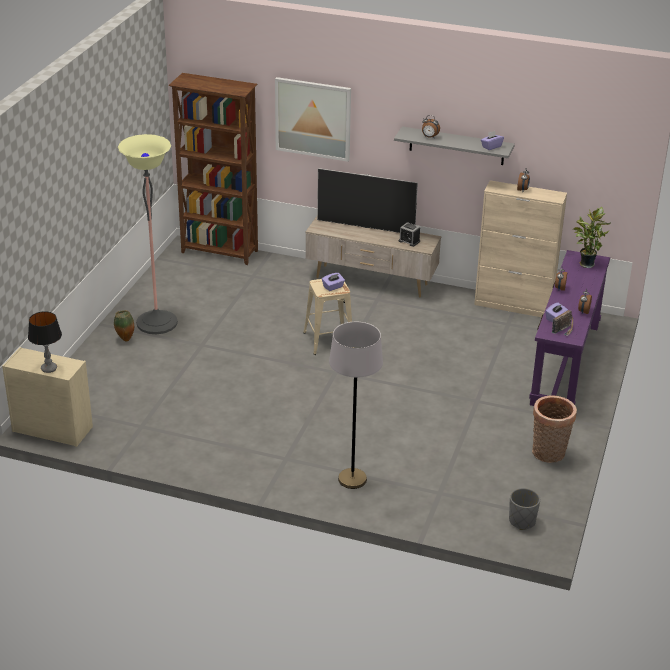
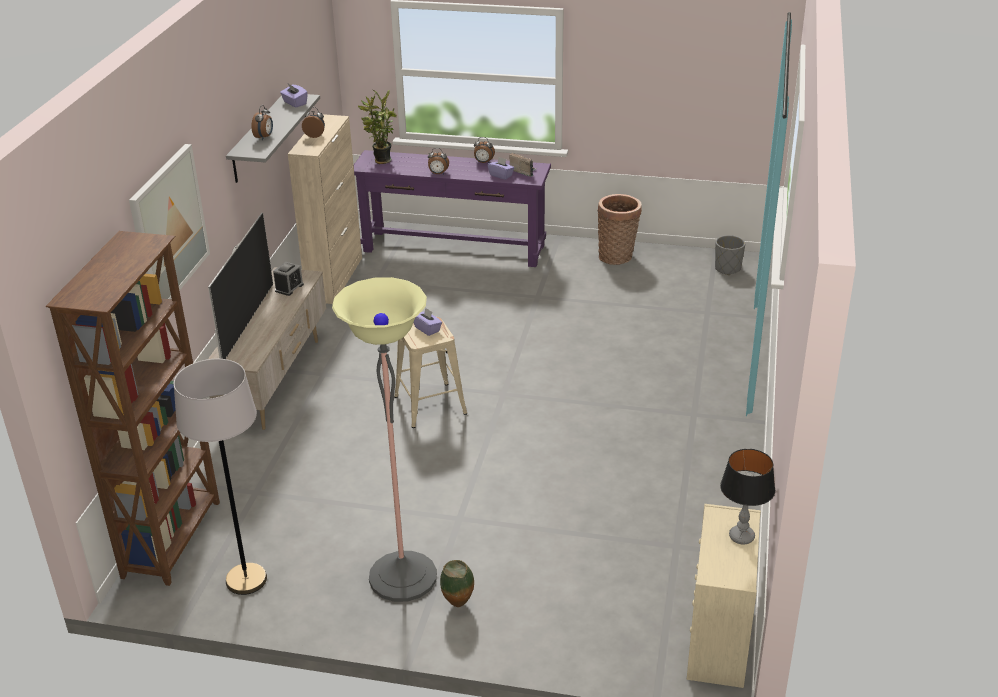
camera: 95 degrees left, 0 degrees up
(352, 479) = (711, 366): grey floor lamp -> grey floor lamp (246, 580)

